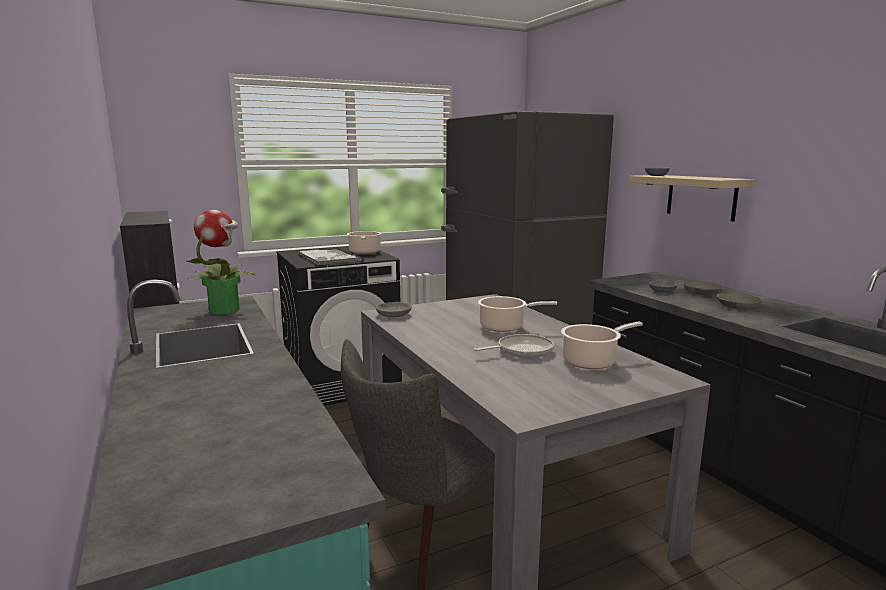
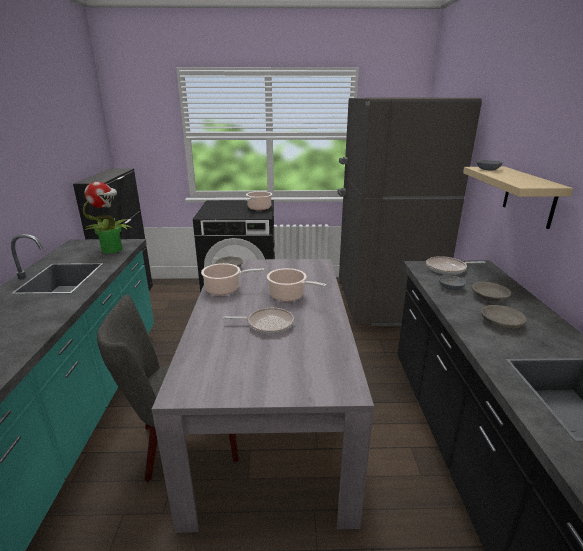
camera: 25 degrees right, 10 degrees up
(328, 257) = (227, 211): tray -> none
(592, 361) = (306, 349): cooking pot -> cooking pot (225, 289)
(637, 280) = (448, 268): none -> frying pan

